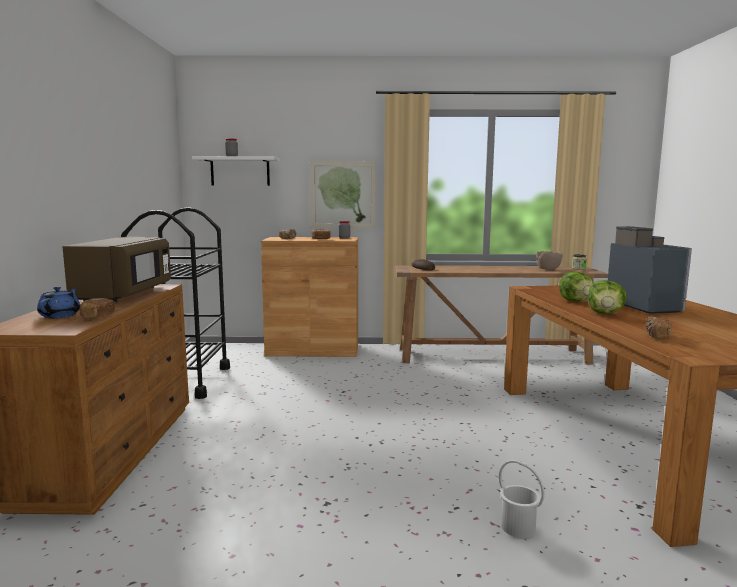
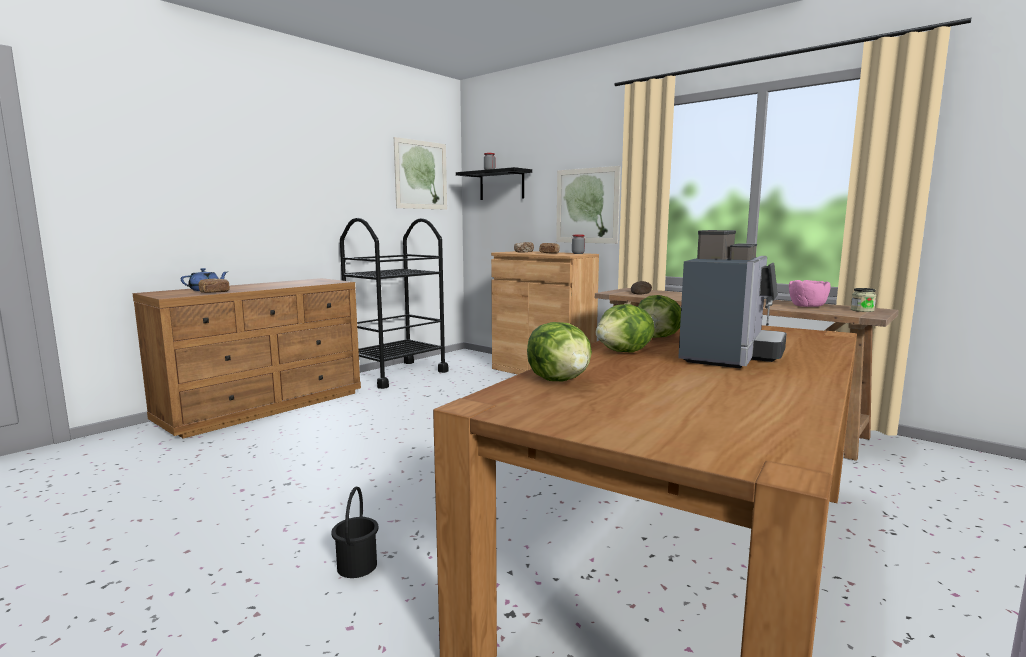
camera: 40 degrees right, 0 degrees up
(125, 294) = (293, 283): brown microwave -> none
(160, 158) = (421, 175): none -> picture
(240, 171) = (501, 185): white shelf -> black shelf
(518, 527) = (358, 566): white bucket -> black bucket
(548, 269) = (808, 306): brown bowl -> pink bowl
(656, 336) = (560, 380): bread -> lettuce

